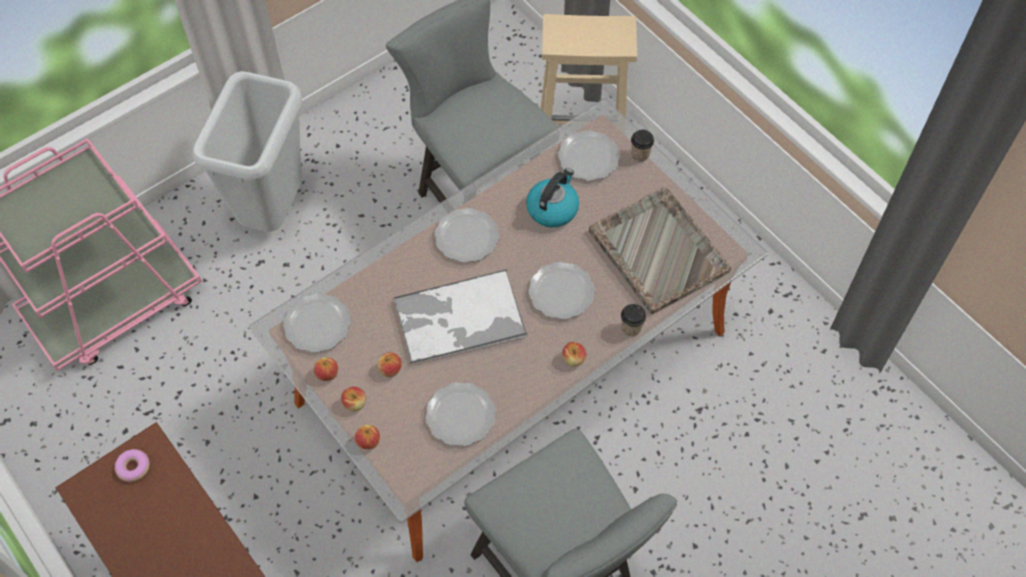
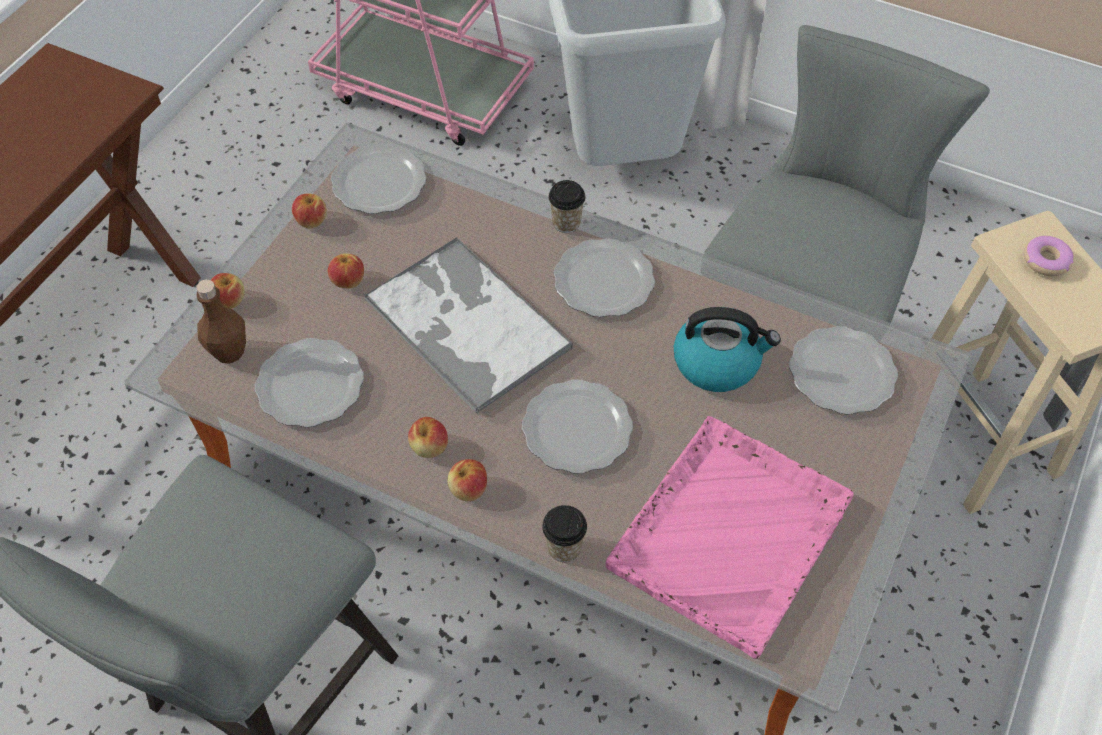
camera: 65 degrees right, 5 degrees down
(133, 467) = (93, 90): donut -> donut (1046, 261)
(355, 403) = (280, 265): apple -> apple (429, 447)
(410, 453) = (229, 352): none -> brown bottle
(640, 154) = (898, 440): cup -> cup (566, 223)
(657, 250) = (732, 532): grey tray -> pink tray

